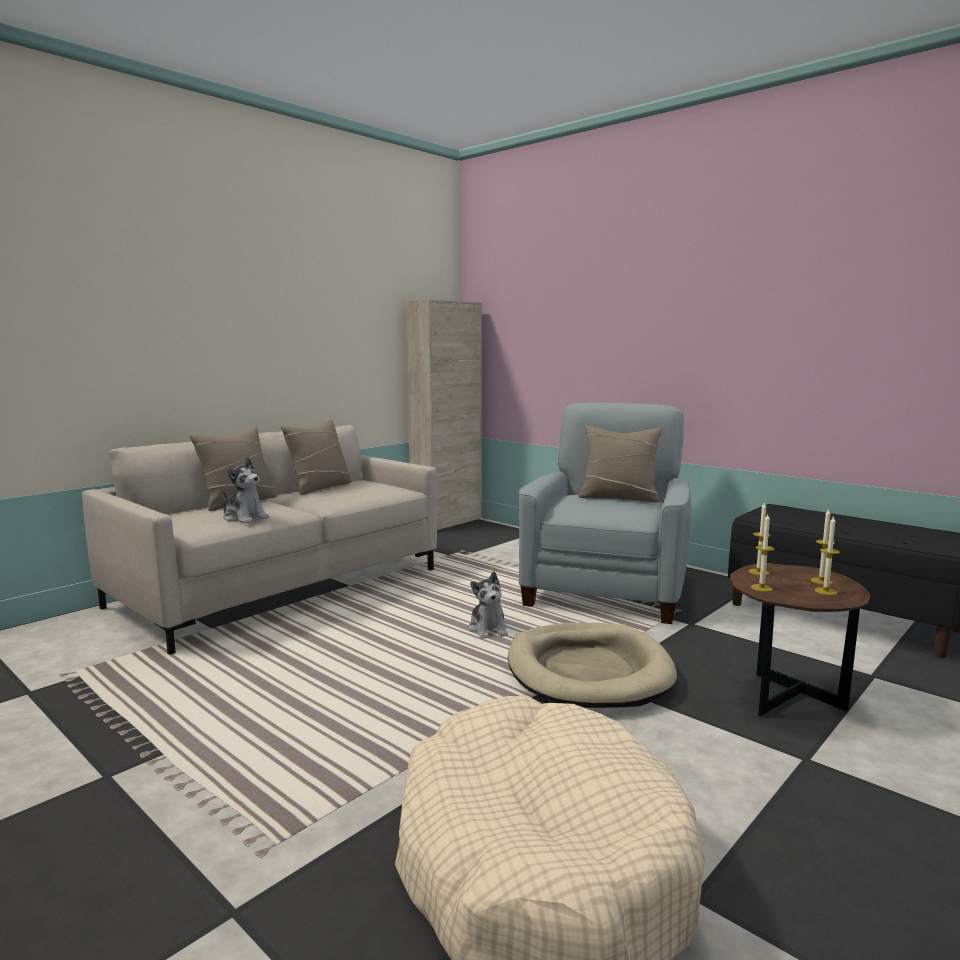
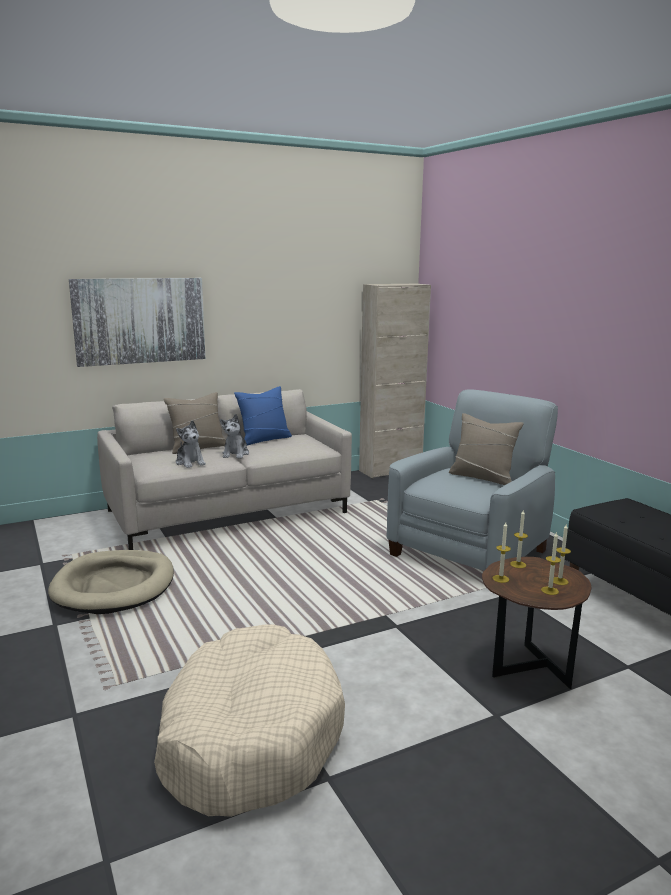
camera: 20 degrees right, 5 degrees up
(138, 333) = (140, 320): none -> picture
(320, 487) = (264, 439): beige pillow -> blue pillow
(488, 629) = (348, 570): plush toy -> plush toy (235, 454)
(588, 671) = (394, 616): beige dog bed -> beige dog bed (114, 586)

